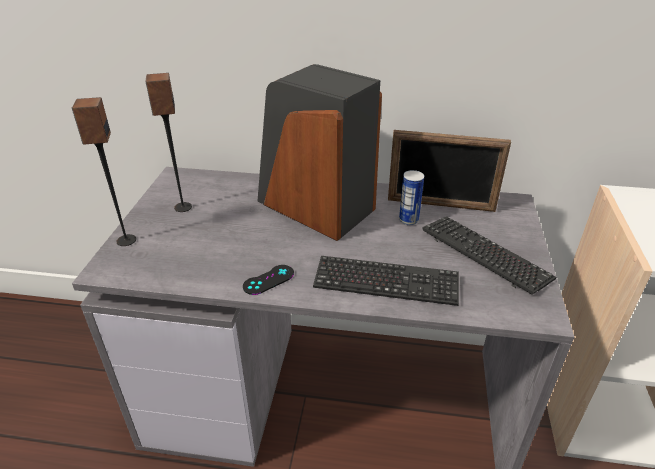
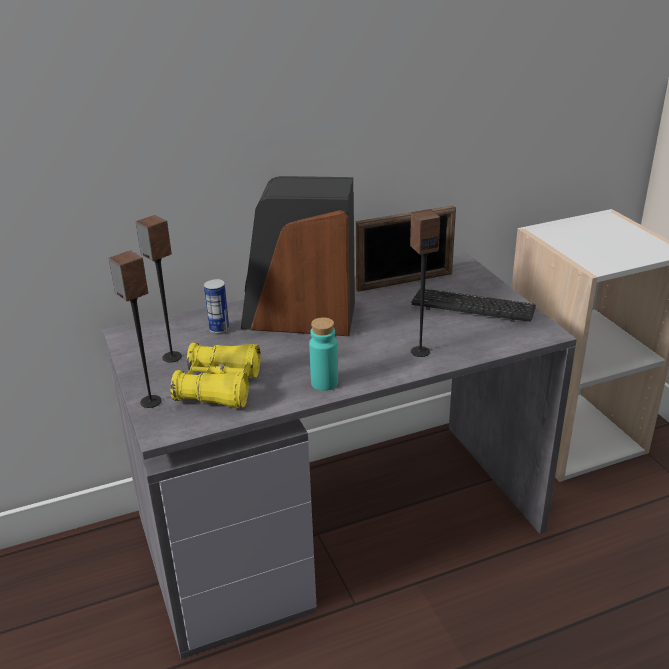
camera: 30 degrees left, 5 degrees down
(185, 248) = (219, 387): none -> yellow binoculars
(268, 280) = (324, 383): black game controller -> turquoise bottle
(386, 282) = (420, 351): keyboard -> speaker
(408, 220) = (391, 301): can -> can (219, 330)

